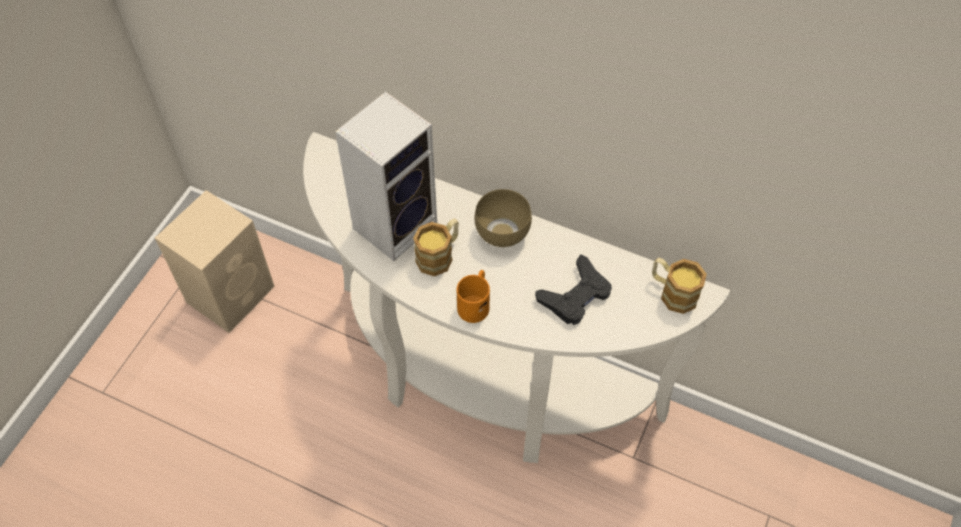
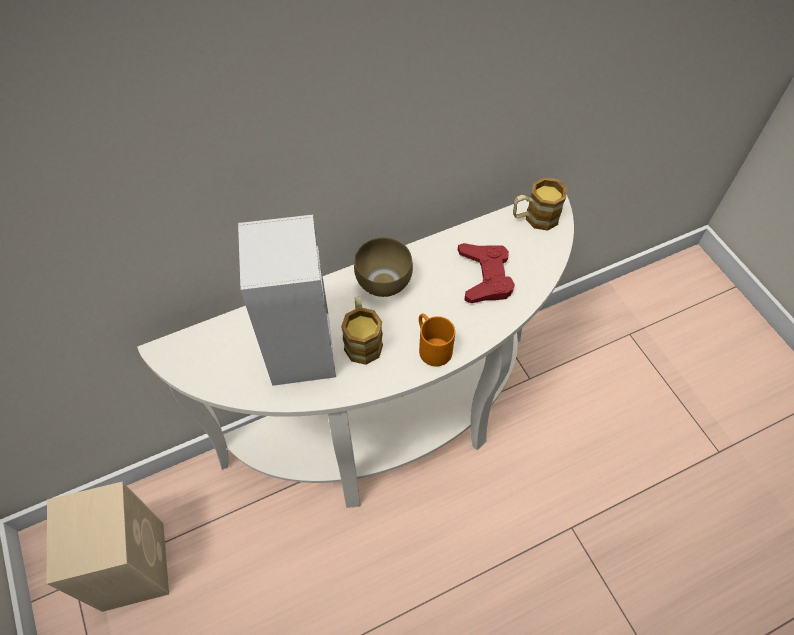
camera: 50 degrees left, 0 degrees up
(575, 295) = (485, 276): black game controller -> red game controller

